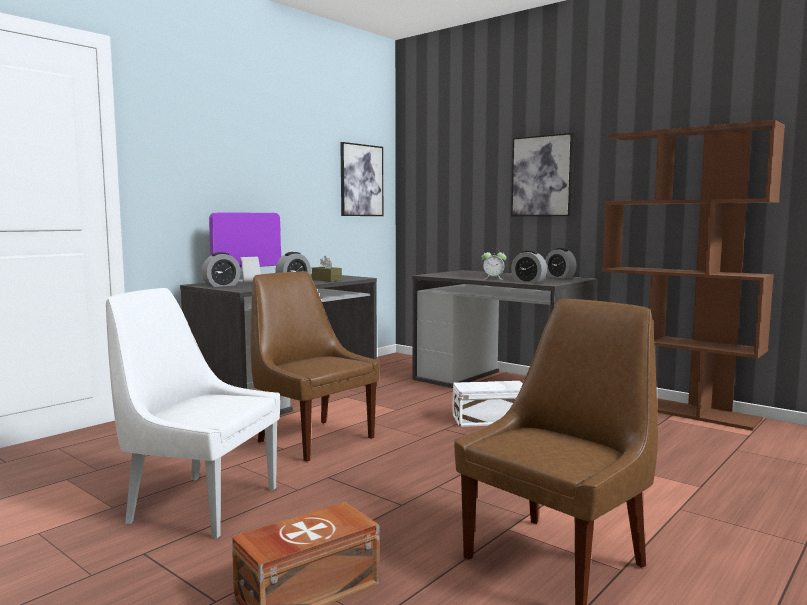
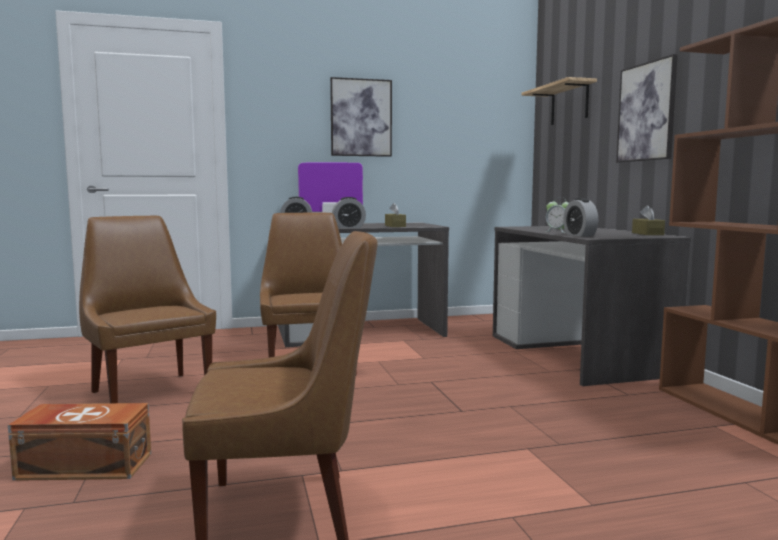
camera: 35 degrees right, 0 degrees up
(199, 504) = (149, 392): white chair -> brown chair
(361, 180) = (485, 132): picture -> picture (361, 118)
(446, 159) = (569, 104): none -> shelf
(491, 420) = (493, 383): white storage box -> none
(559, 277) = (647, 234): alarm clock -> brown tissue box

